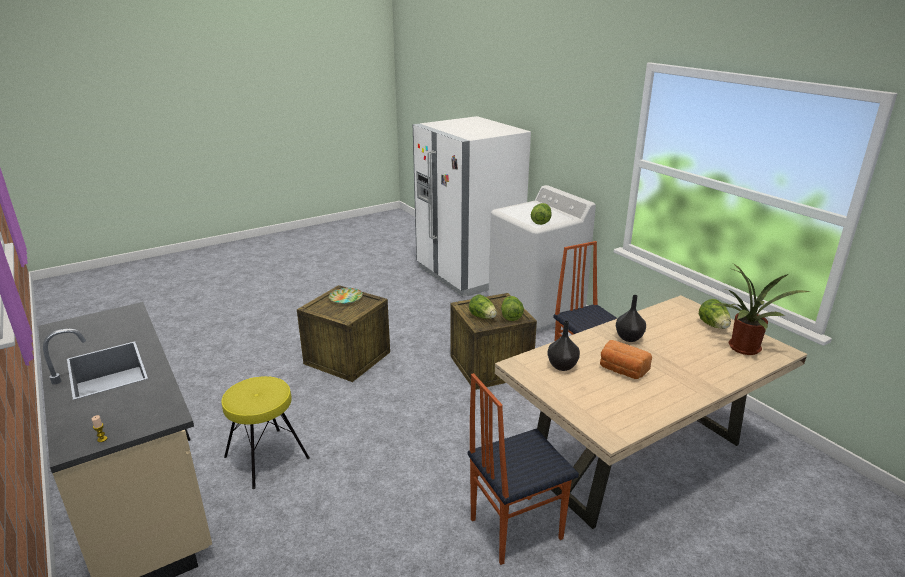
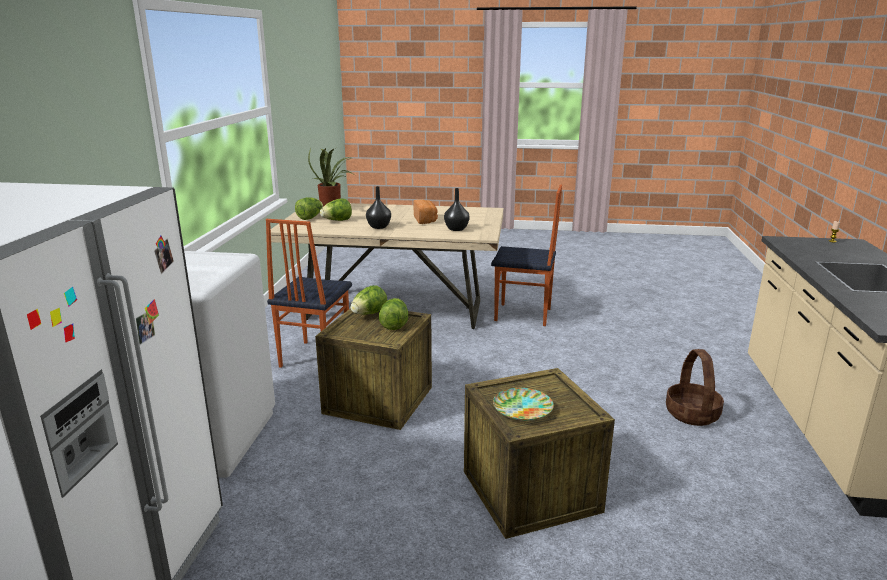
camera: 140 degrees left, 5 degrees down
(266, 457) = (692, 414): yellow stool -> basket
(541, 221) = (218, 259): lettuce -> lettuce (337, 220)

